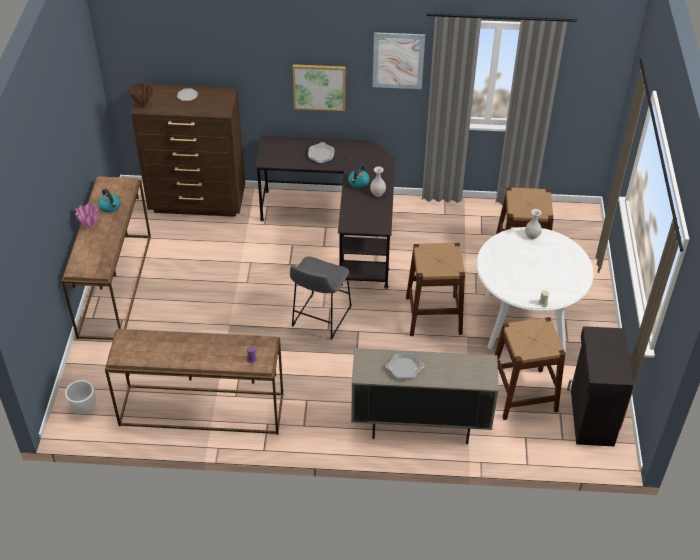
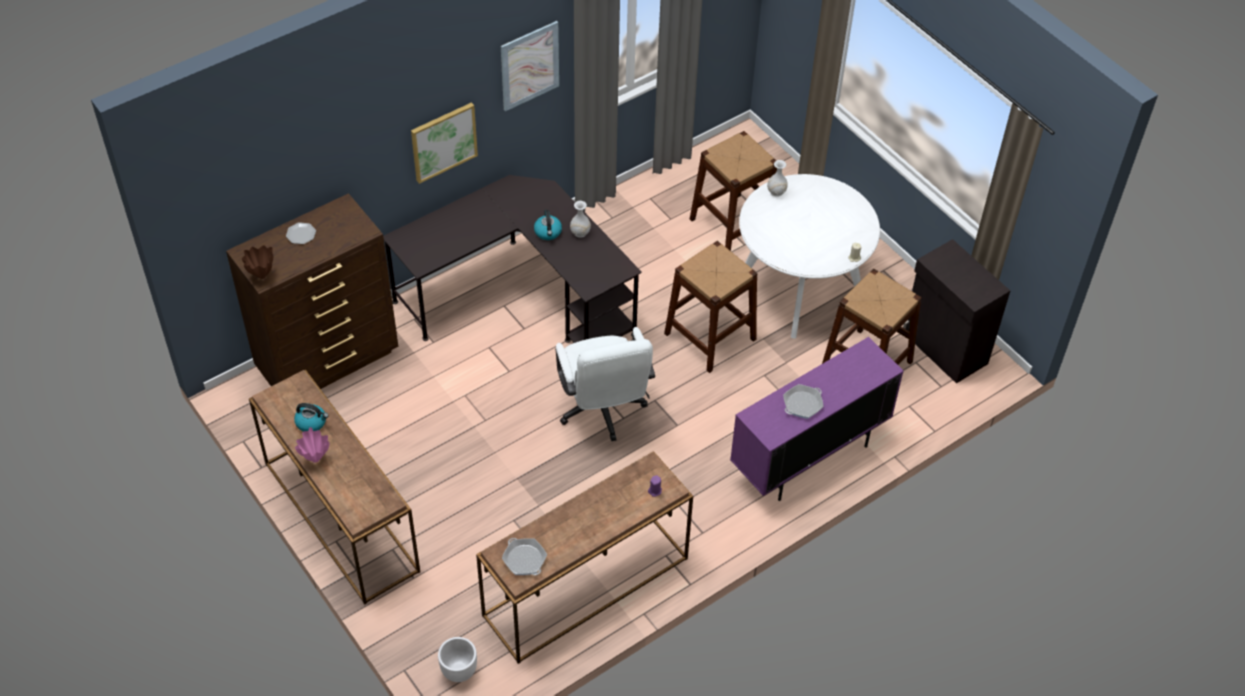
camera: 40 degrees left, 5 degrees up
(319, 318) = (603, 411): grey stool -> white office chair
(321, 155) = (474, 223): frying pan -> frying pan (524, 559)
(419, 425) = (808, 458): beige cabinet -> purple cabinet

